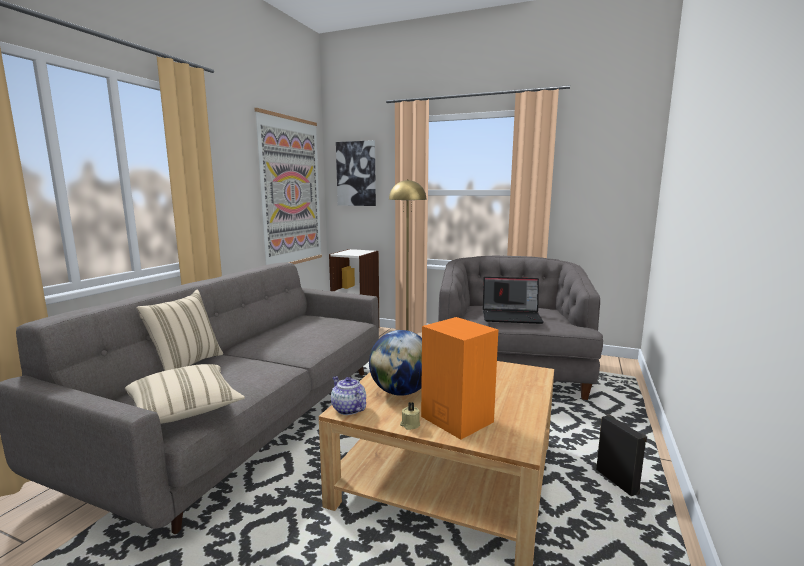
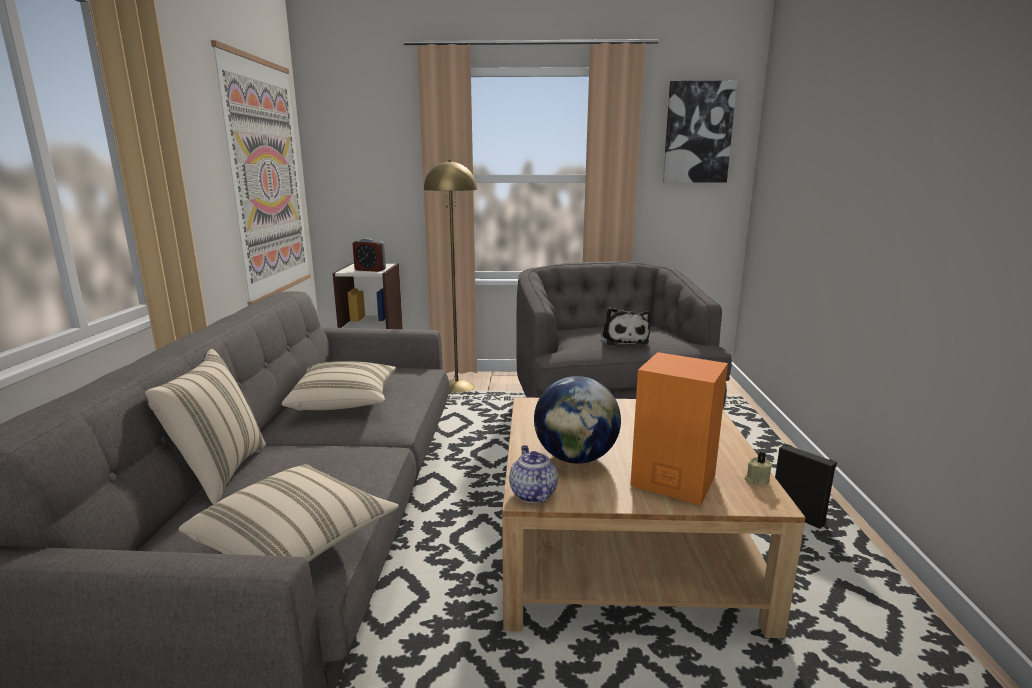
camera: 20 degrees left, 5 degrees up
(288, 336) = (344, 403): none -> beige pillow
(348, 409) = (532, 493): teapot -> teapot turned 45 degrees clockwise
(354, 253) = (370, 270): none -> alarm clock
(356, 174) = (356, 150): picture -> picture (698, 133)
(410, 425) = (627, 499): beige candle -> beige candle (756, 480)
(512, 316) = (624, 340): laptop -> plush toy

